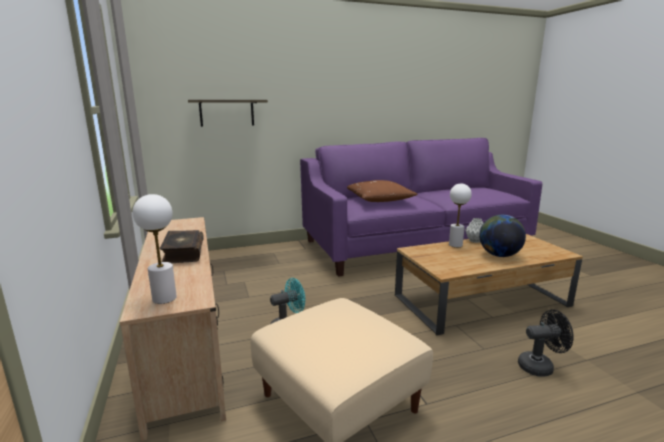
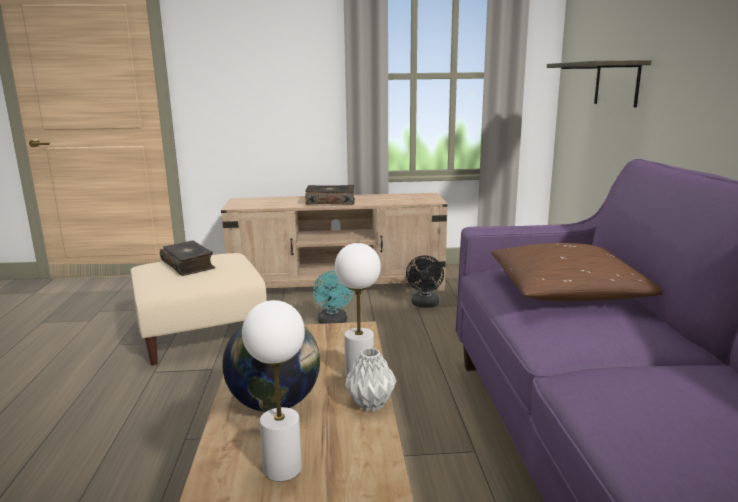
camera: 105 degrees right, 0 degrees up
(164, 298) = (248, 201): white table lamp -> white table lamp (283, 468)
(329, 341) = (189, 265): none -> book
(540, 366) = (105, 473): black fan -> black fan (425, 305)

